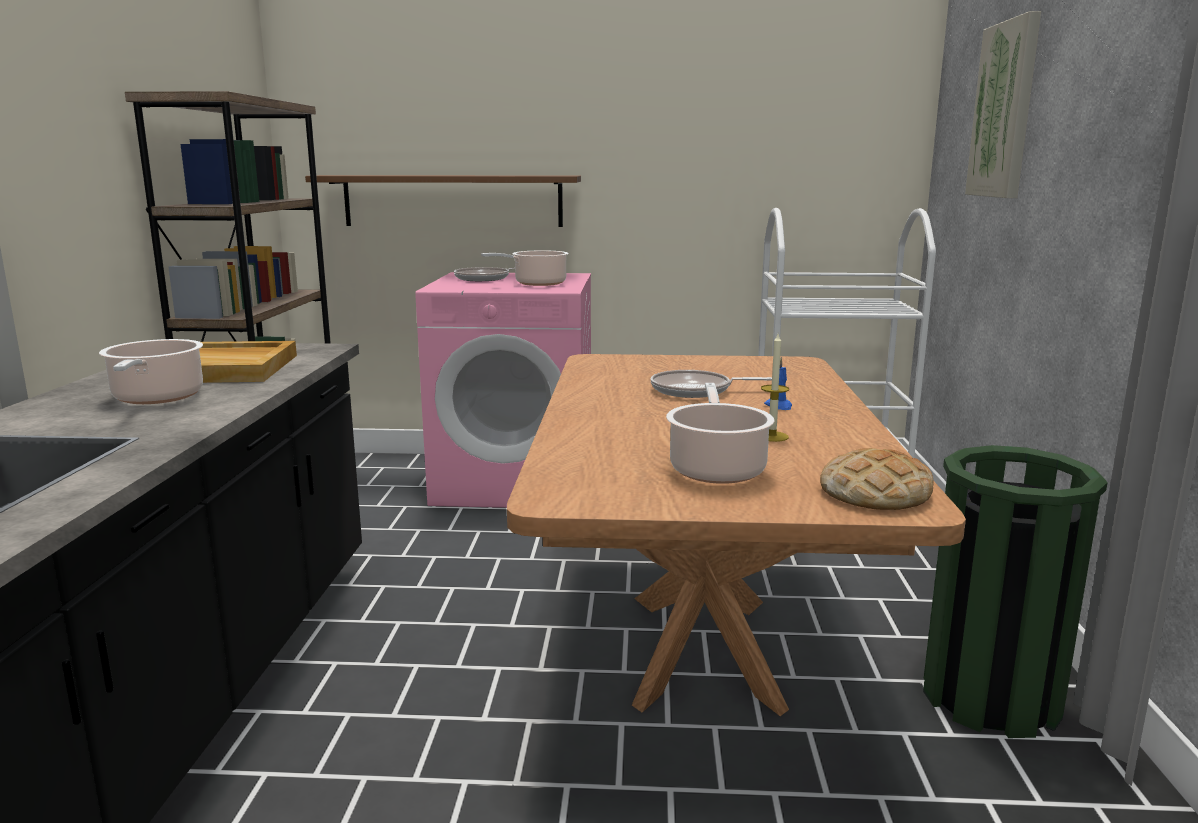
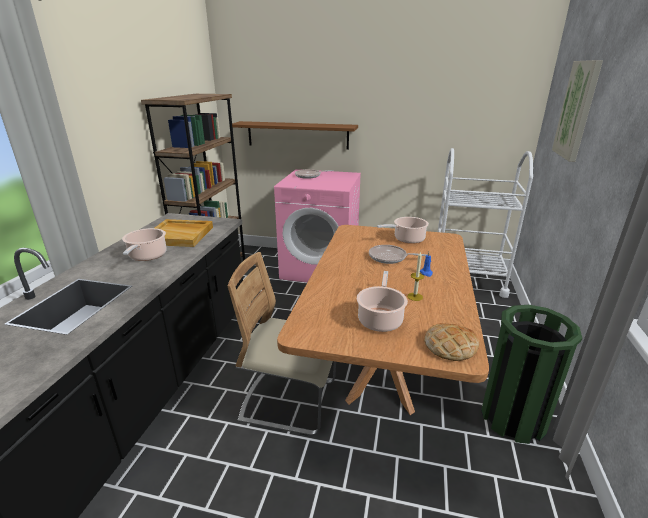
camera: 10 degrees right, 10 degrees up
(505, 721) = (289, 401): none -> beige chair
(537, 283) = (331, 181): cooking pot -> cooking pot (407, 239)

